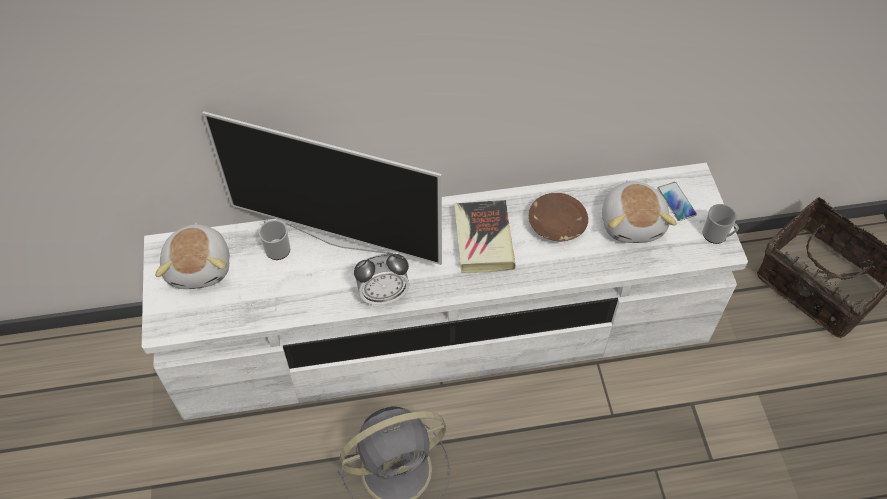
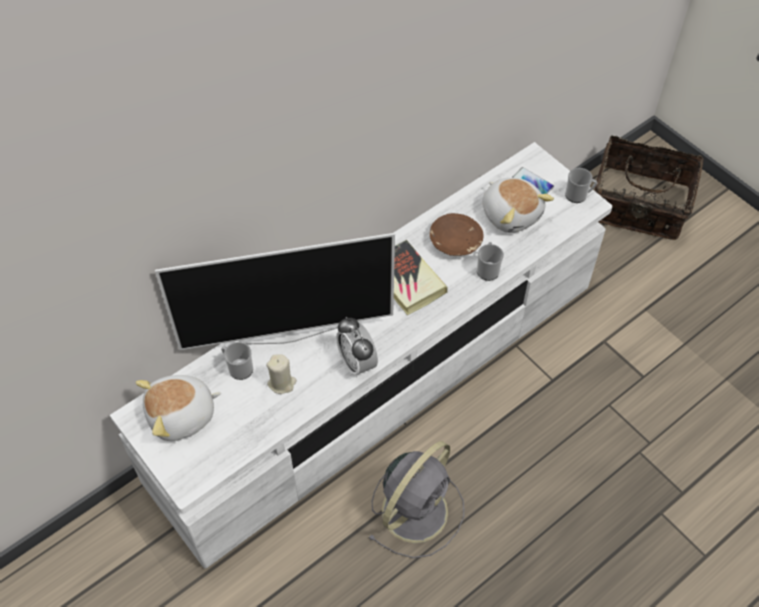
camera: 30 degrees left, 0 degrees up
(200, 266) = (182, 416): plush toy -> plush toy turned 105 degrees clockwise
(304, 280) = (282, 383): none -> beige candle
(383, 295) = (357, 363): alarm clock -> alarm clock turned 105 degrees clockwise
(571, 266) = (488, 269): none -> mug

